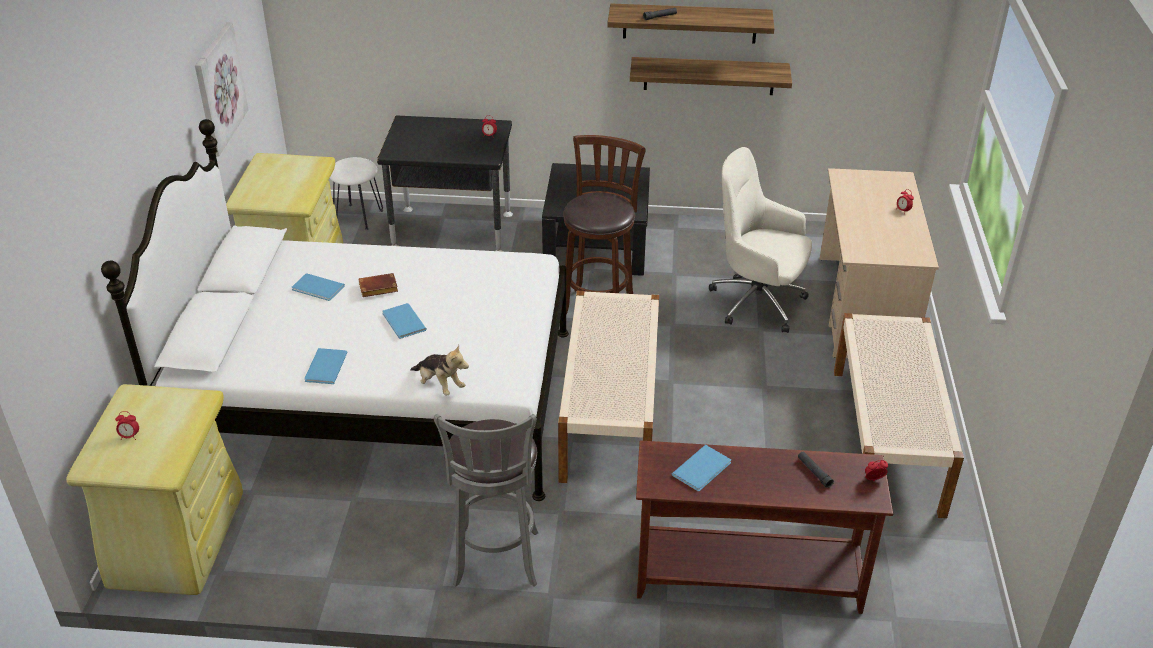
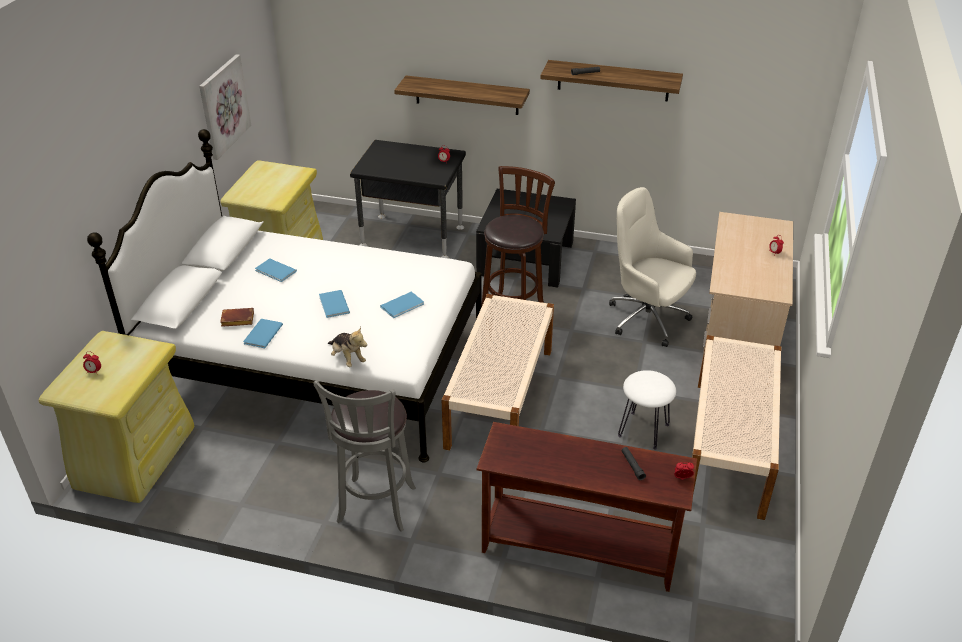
camera: 10 degrees right, 0 degrees up
(358, 217) = (341, 218): white stool -> white stool (643, 430)
(377, 289) = (321, 276): brown book -> brown book (236, 320)
(703, 469) = (539, 451): blue book -> blue book (403, 305)
(709, 76) = (628, 126): shelf -> shelf (467, 95)

